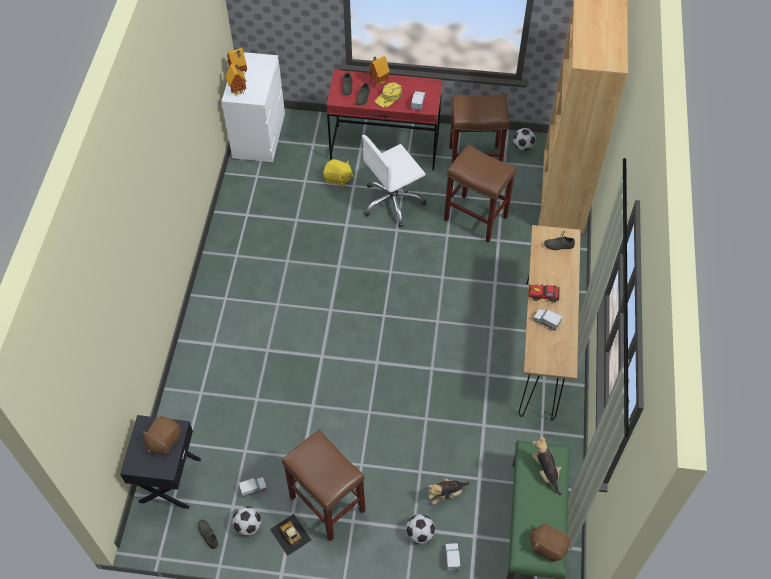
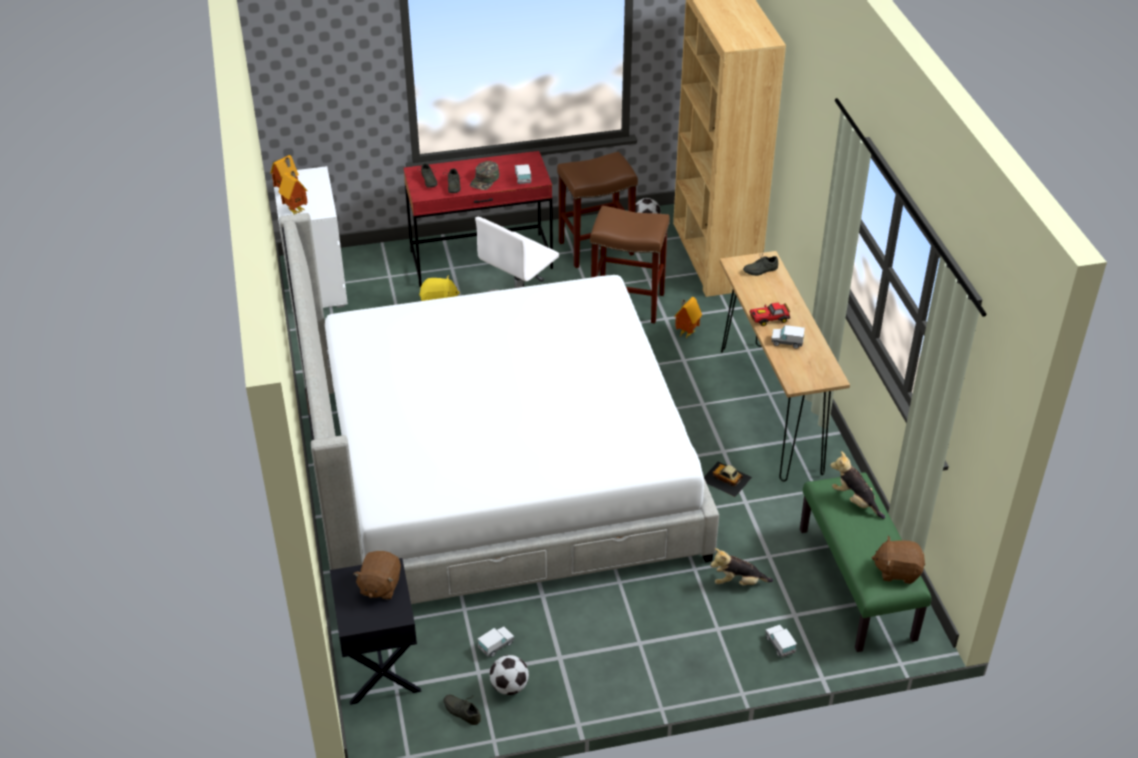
camera: 20 degrees left, 15 degrees down
(290, 535) = (568, 680): toy car -> toy car (726, 479)
(316, 342) = (498, 473): none -> bed
(326, 503) = (597, 634): brown stool -> none
(378, 82) = (464, 168): toy house -> toy house (685, 333)
(388, 97) = (485, 180): yellow cap -> green cap
(420, 534) = (728, 632): football -> none
(446, 494) = (738, 582): plush toy -> plush toy turned 45 degrees clockwise

